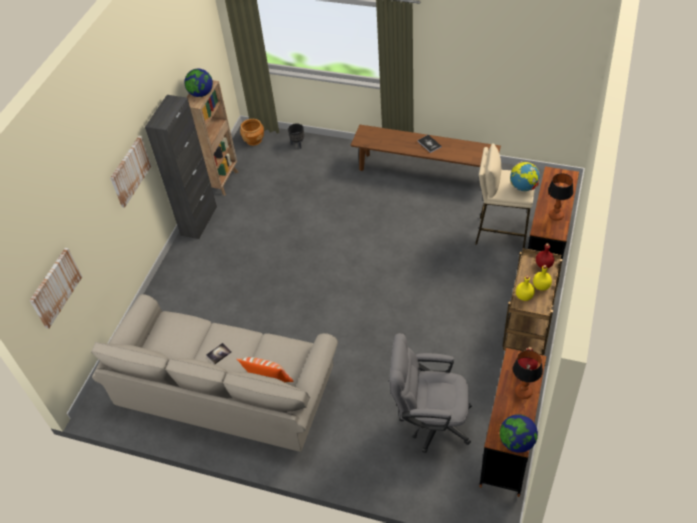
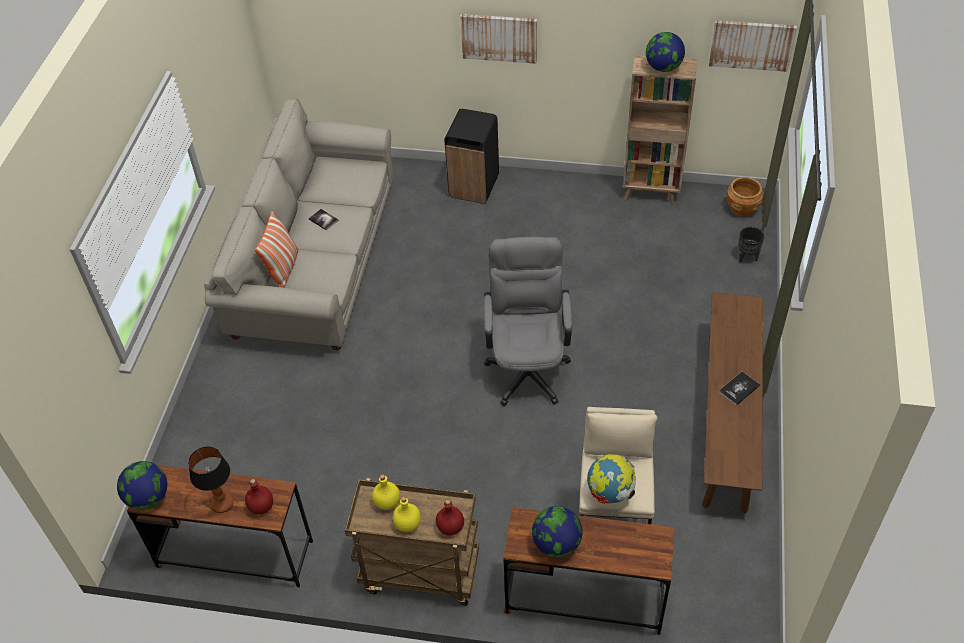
camera: 80 degrees right, 0 degrees up
(55, 287) = (320, 28): picture -> picture (751, 45)
(178, 279) = (474, 186): none -> black trash can
(199, 221) = (573, 184): black cabinet -> none
(429, 421) = (268, 462): grey office chair -> grey office chair (528, 366)
(556, 216) = (556, 544): table lamp -> globe

